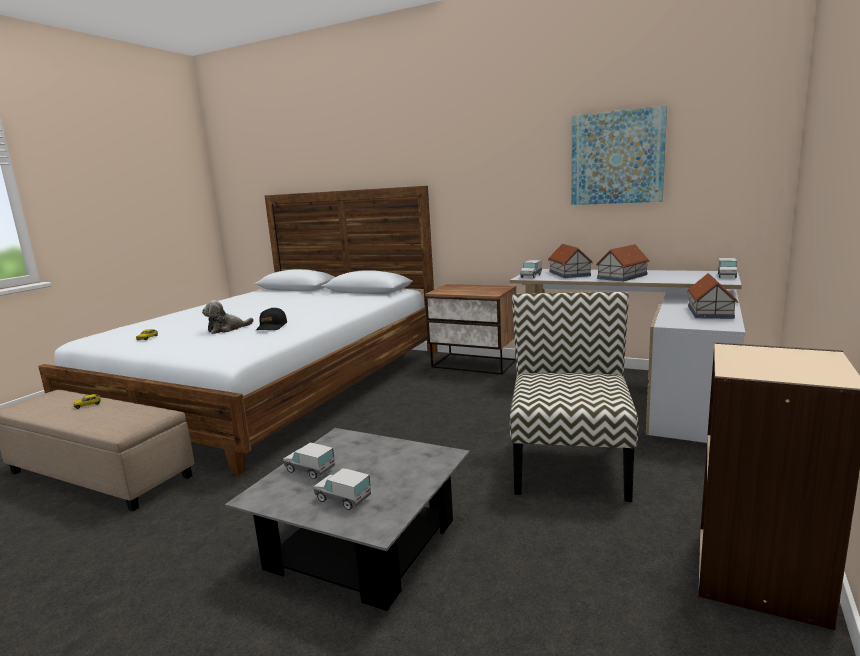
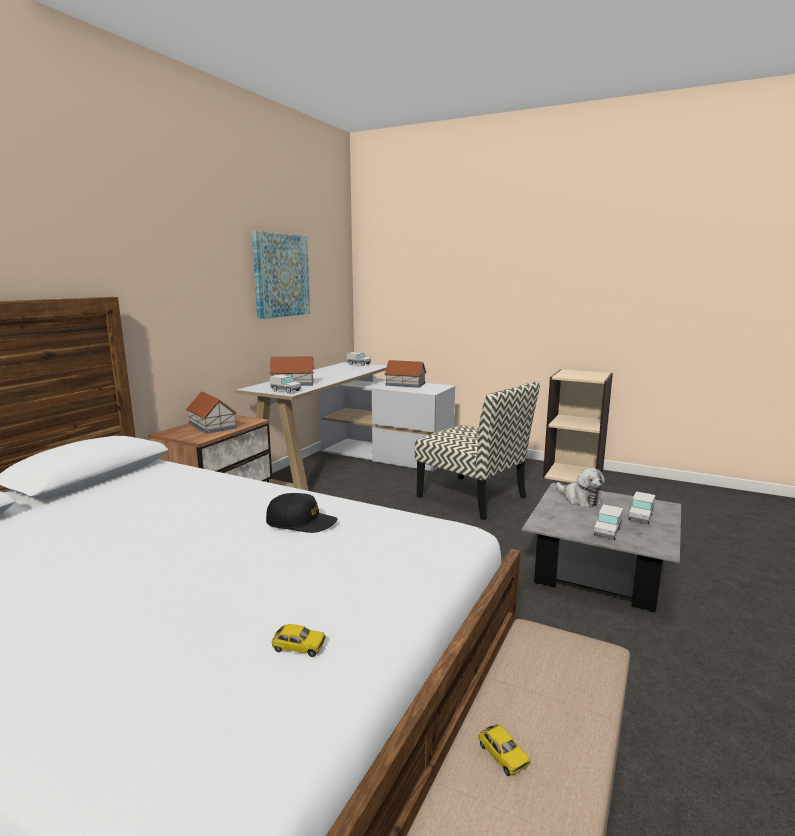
camera: 90 degrees left, 0 degrees up
(227, 329) = (282, 561): plush toy -> plush toy (579, 499)
(569, 465) = (473, 497): chair -> chair turned 150 degrees counterclockwise
(621, 276) = (329, 376): toy house -> toy house (212, 426)

